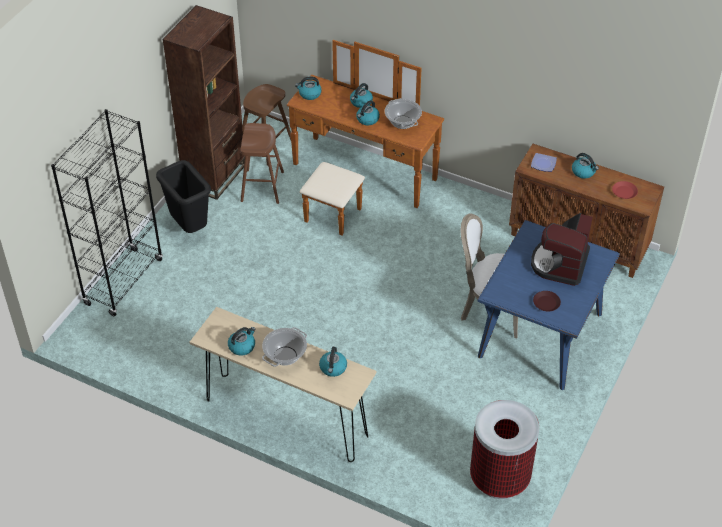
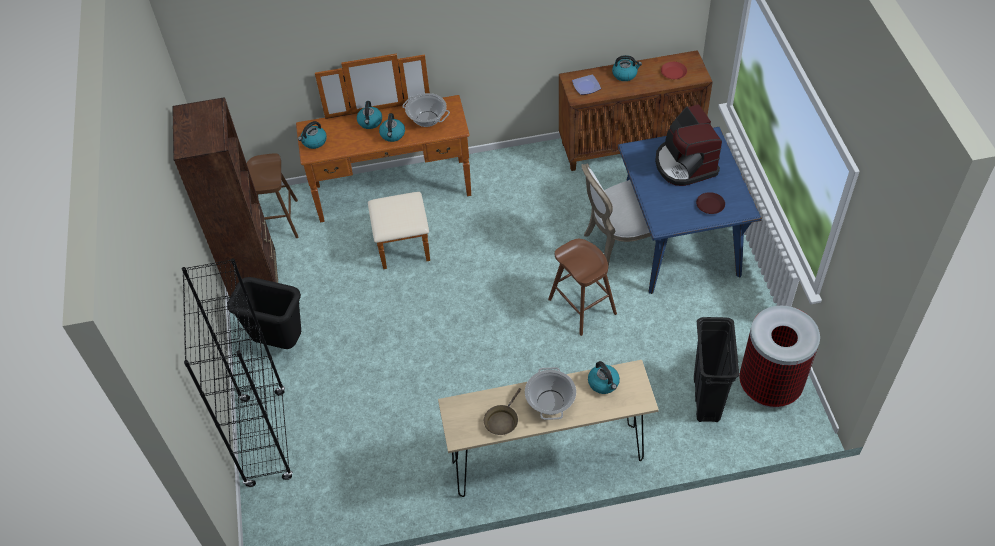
camera: 35 degrees left, 5 degrees up
(242, 346) = (502, 420): kettle -> brown frying pan
(262, 186) = (311, 260): brown stool -> brown stool (582, 306)
(441, 455) = (706, 399): none -> black trash can

